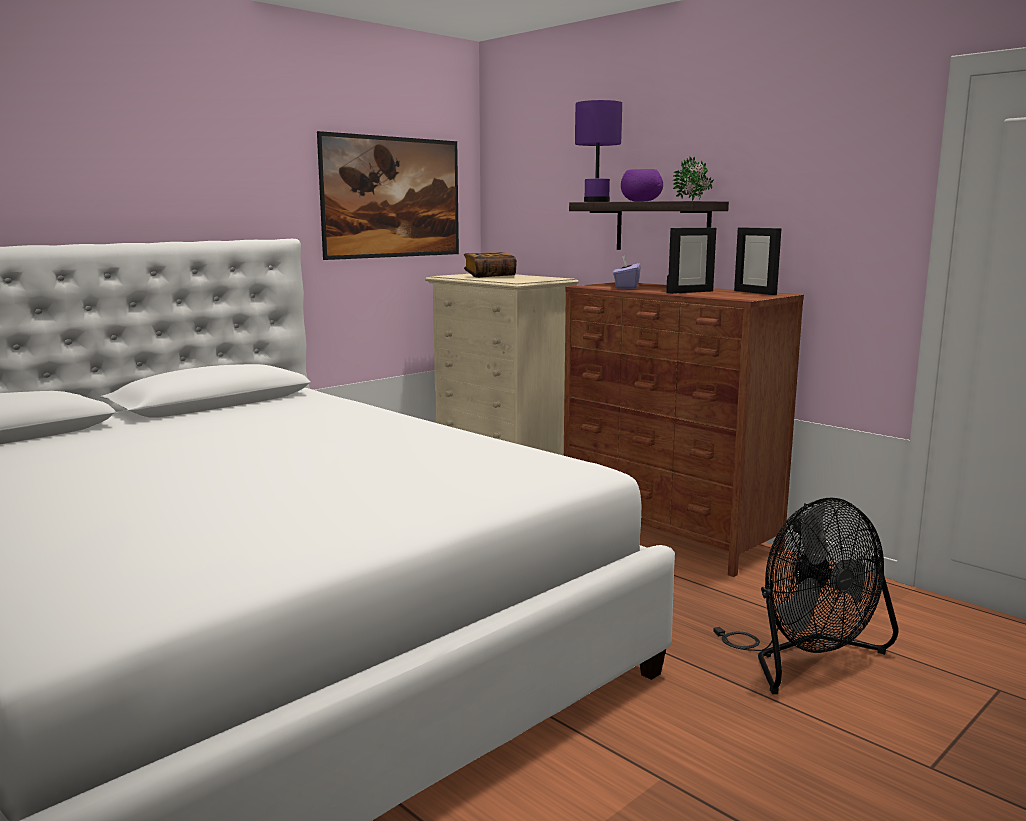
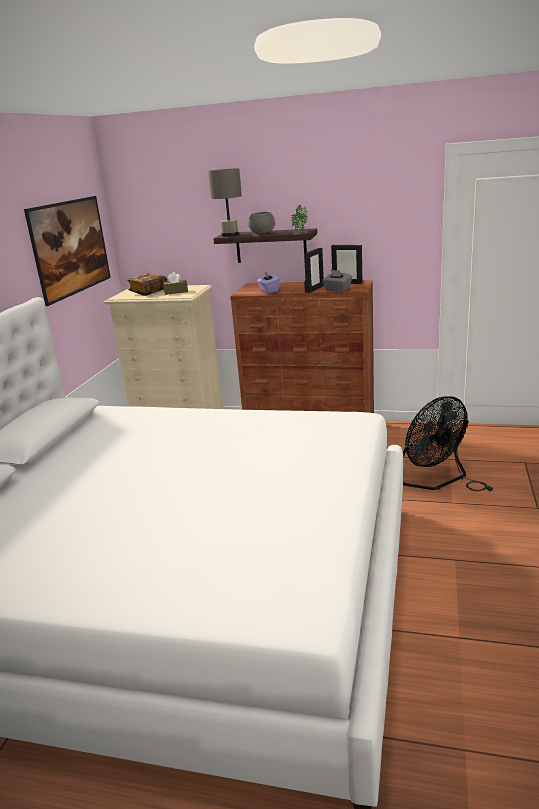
camera: 30 degrees left, 10 degrees up
(517, 278) = (176, 292): none -> brown tissue box
(596, 201) = (229, 235): purple table lamp -> grey table lamp
(640, 201) = (262, 233): purple bowl -> grey bowl
(718, 295) = (337, 289): none -> grey tissue box
(801, 659) = (443, 478): black fan -> black fan turned 150 degrees counterclockwise

